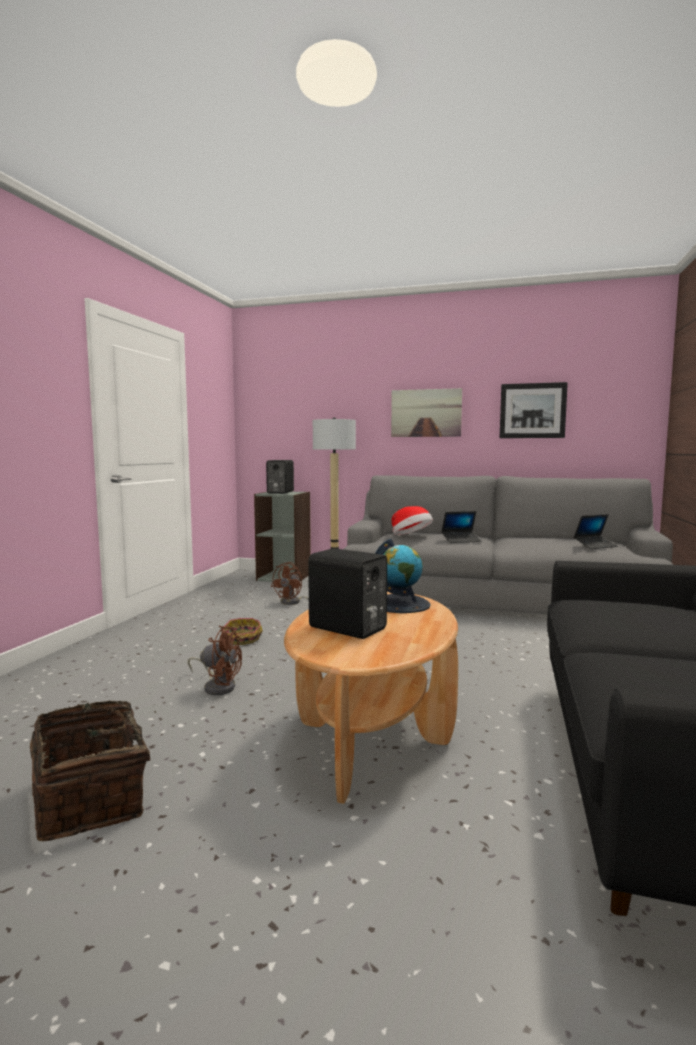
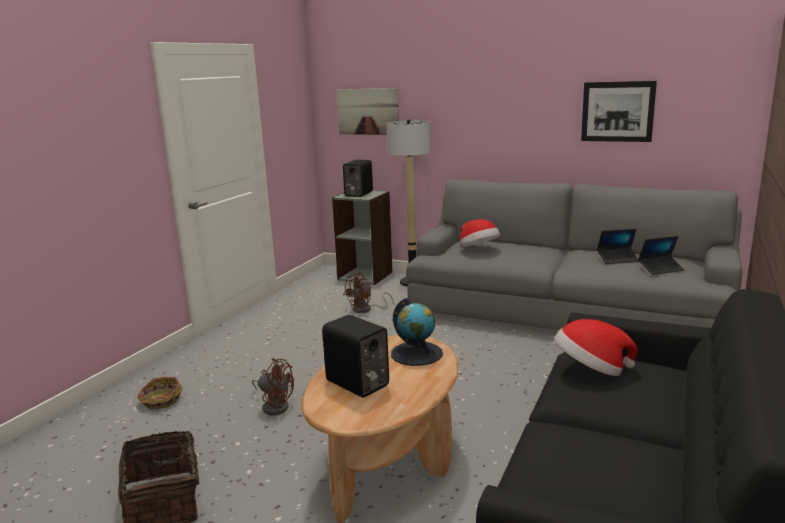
camera: 10 degrees right, 10 degrees up
(241, 639) = (306, 354): basket -> basket (161, 401)
(426, 413) = (504, 112): picture -> picture (368, 111)
(461, 540) = (526, 256): laptop -> laptop (618, 259)
(602, 608) = (591, 370): none -> hat

